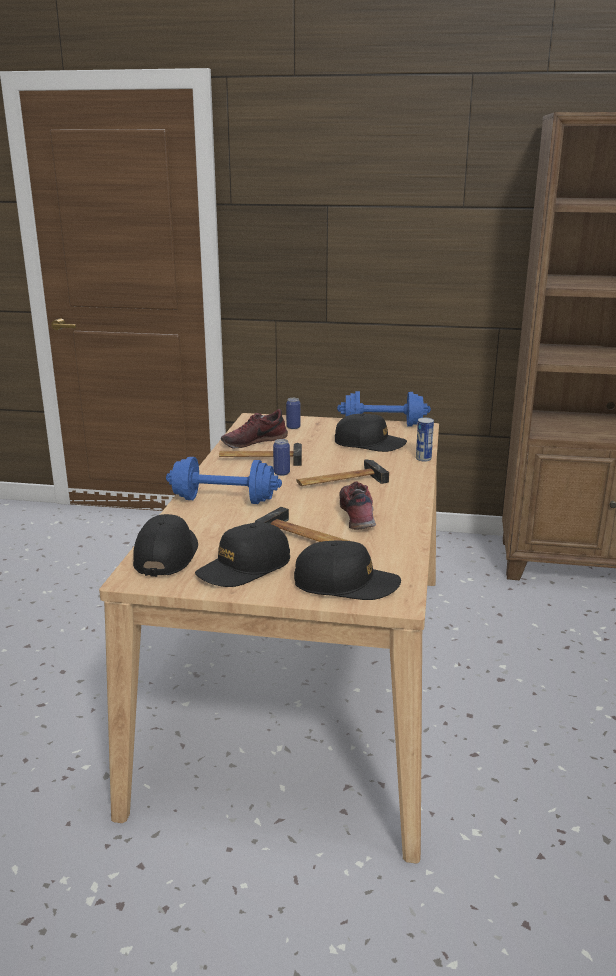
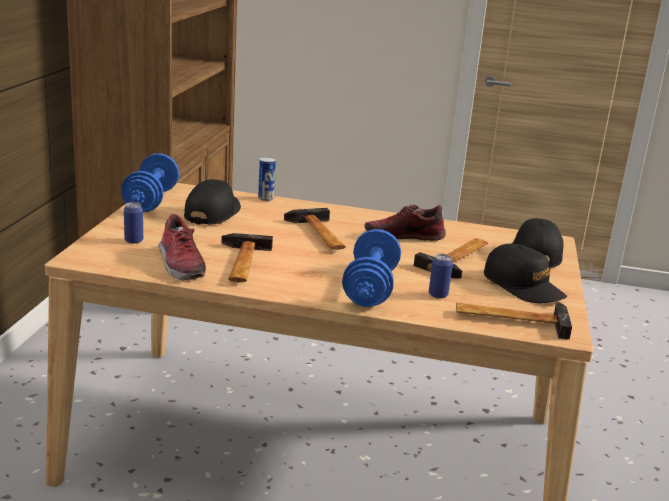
camera: 90 degrees left, 0 degrees up
(167, 555) = (510, 319): black cap -> hammer
(281, 473) = (294, 257): can -> can (438, 295)

